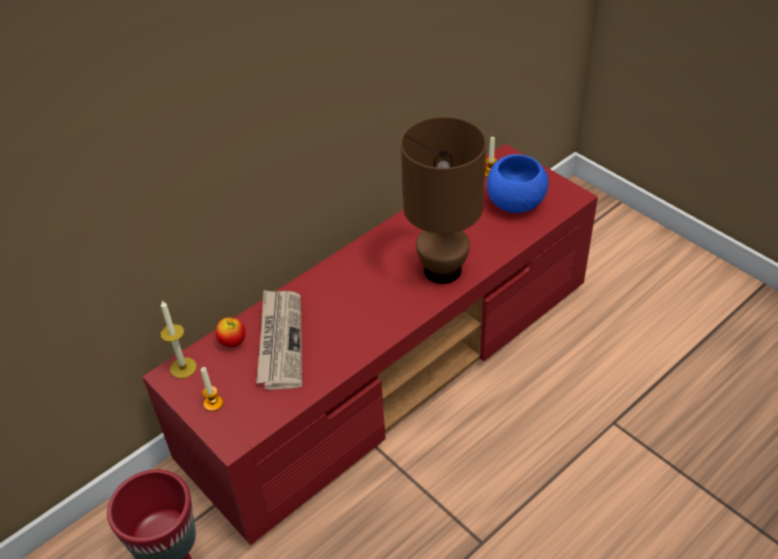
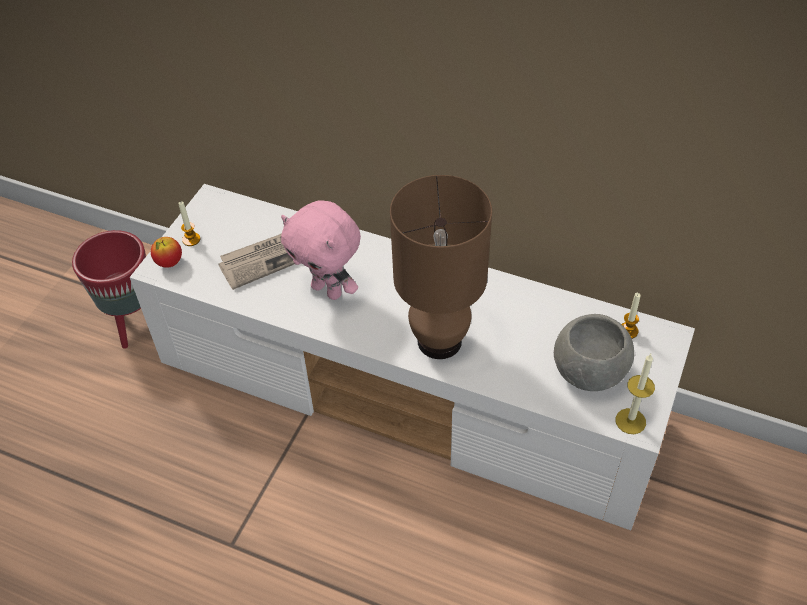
camera: 65 degrees right, 5 degrees up
(183, 368) = (222, 204): candle -> candle (630, 421)
(233, 342) = (265, 222): apple -> apple (169, 262)
(345, 321) = (328, 290): none -> pink plush toy
(395, 367) = (410, 392): red tv stand -> white tv stand
(515, 202) = (590, 372): blue bowl -> grey bowl

